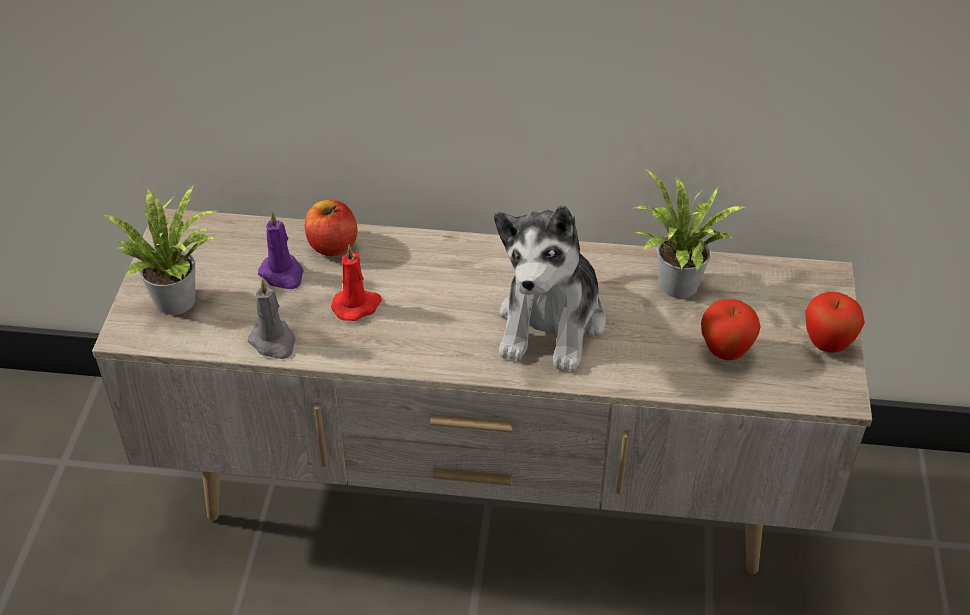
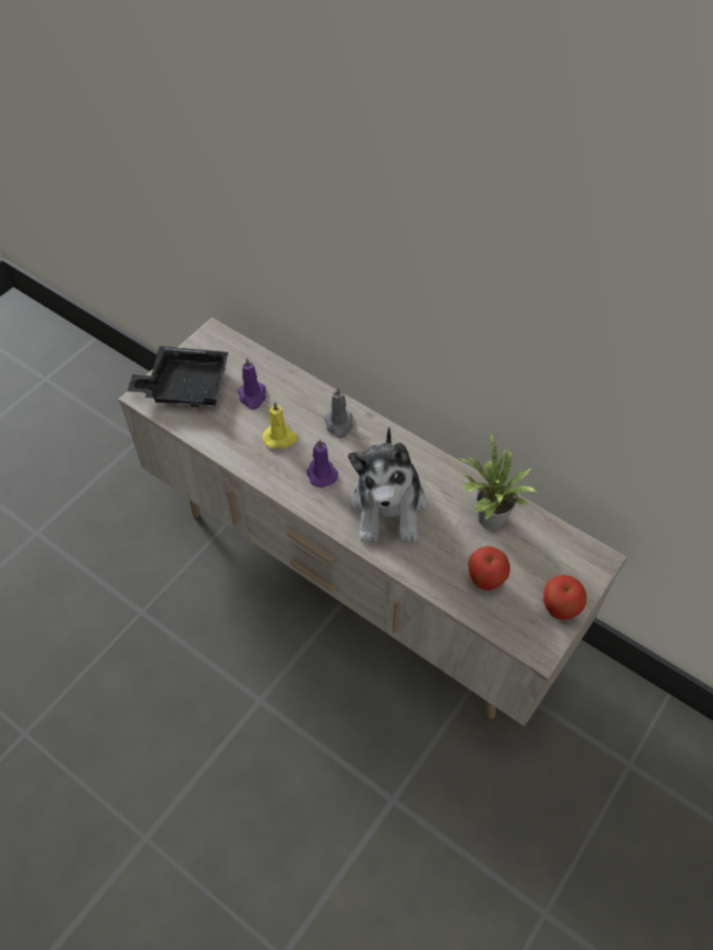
camera: 30 degrees right, 10 degrees up
(180, 298) = (185, 386): potted plant -> black tray
(274, 342) = (217, 440): grey candle -> grey candle (339, 424)
(332, 246) = (294, 389): apple -> none
(357, 305) = (280, 438): red candle -> yellow candle
(440, 323) = (321, 473): none -> purple candle
(551, 323) = (388, 506): plush toy -> plush toy turned 45 degrees counterclockwise

